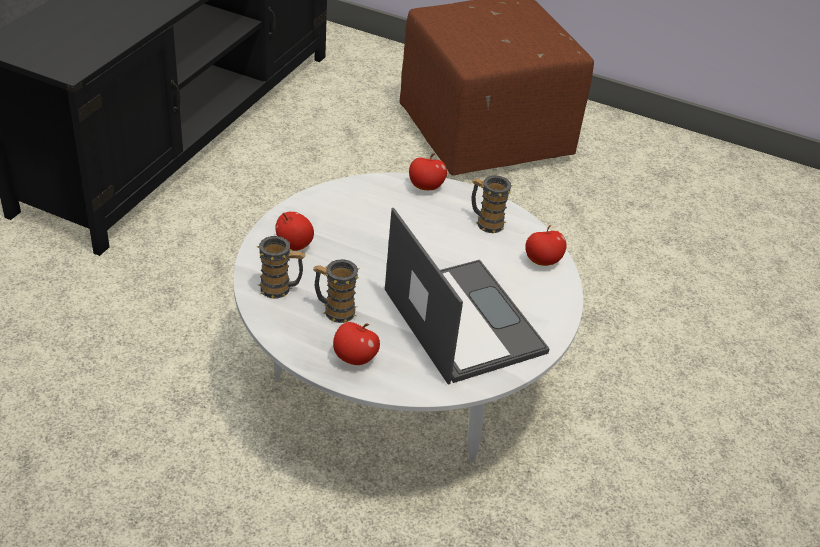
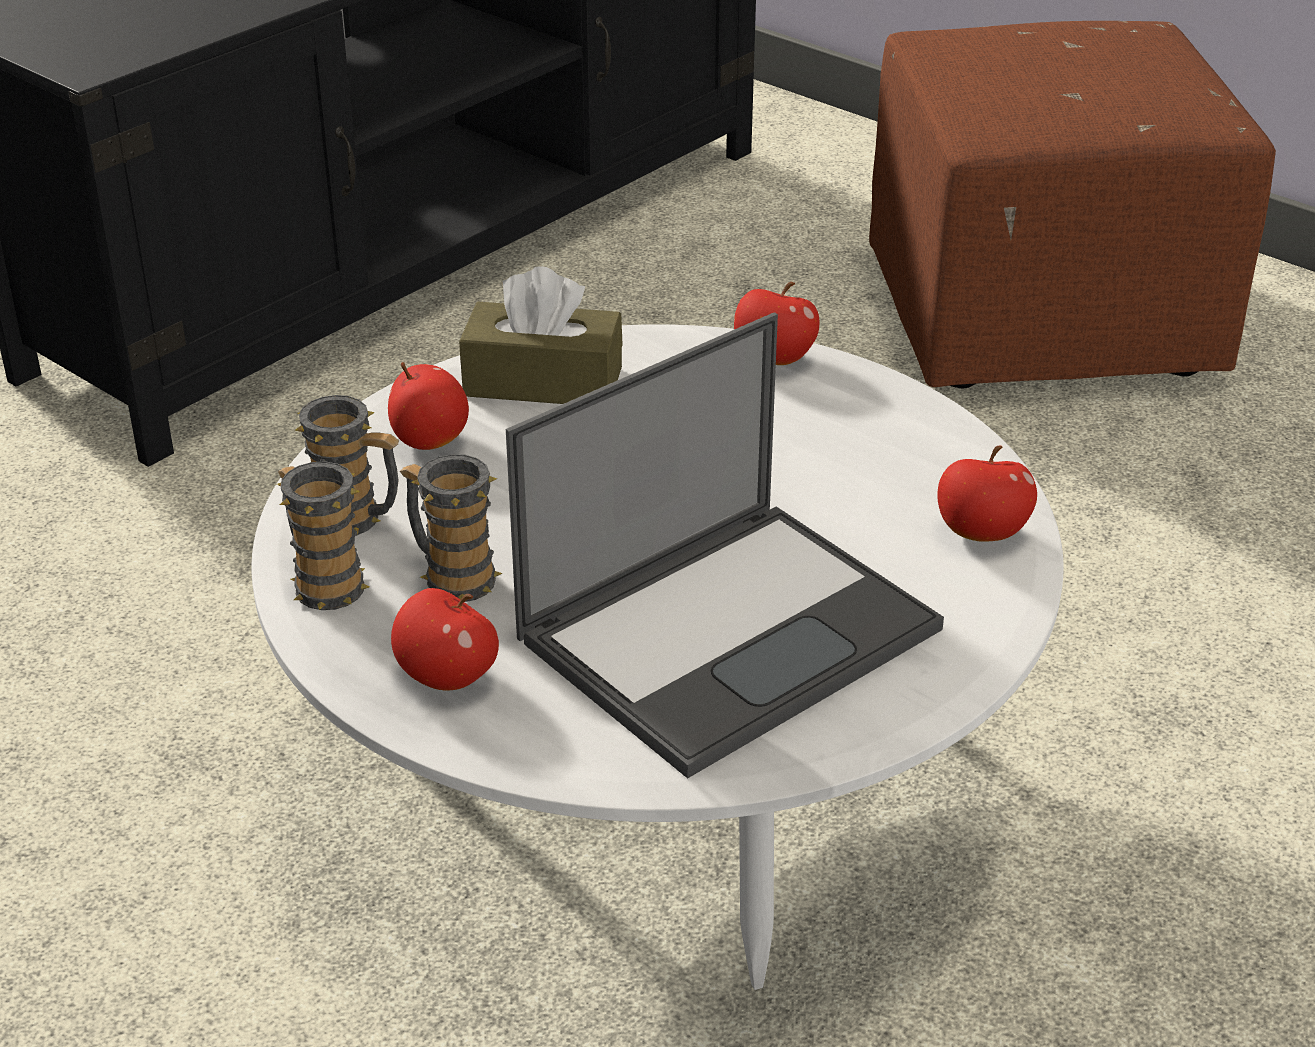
camera: 20 degrees right, 5 degrees down
(331, 209) = (543, 381): none -> brown tissue box
(462, 319) = (731, 631): laptop -> laptop turned 60 degrees clockwise
(485, 222) = (880, 441): mug -> mug (322, 582)

